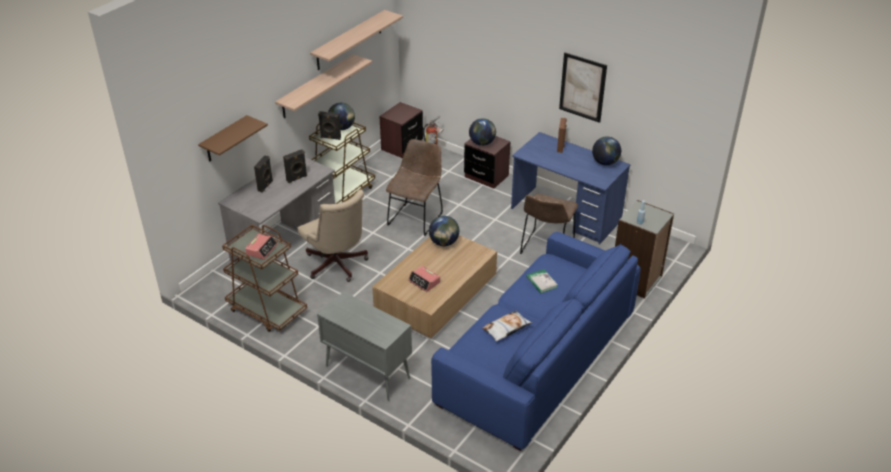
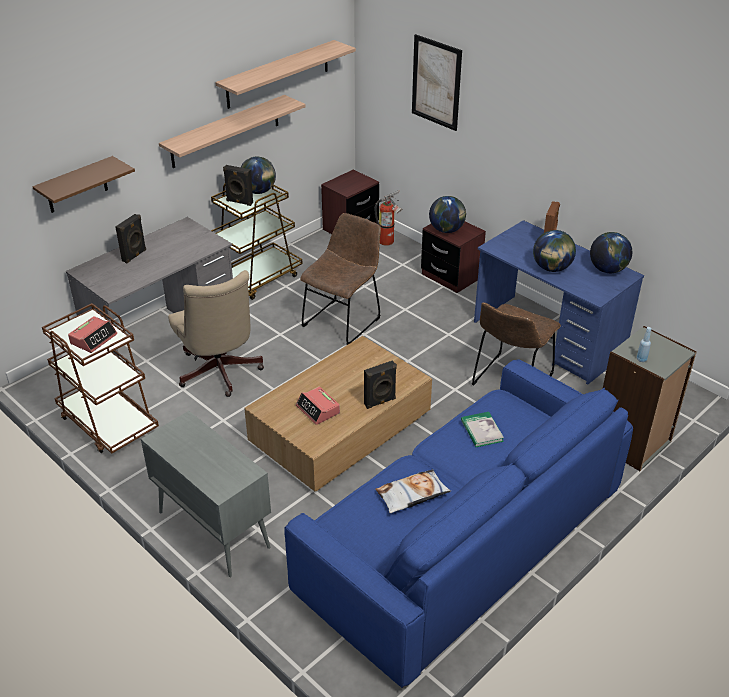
camera: 10 degrees right, 0 degrees up
(297, 178) = (179, 250): black speaker -> black speaker (380, 402)
(444, 243) = (361, 358): globe -> globe (551, 268)
(582, 87) = (586, 159): picture -> picture (436, 82)

